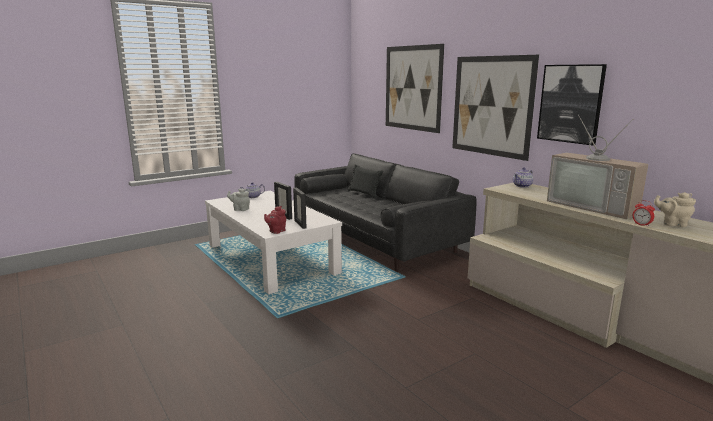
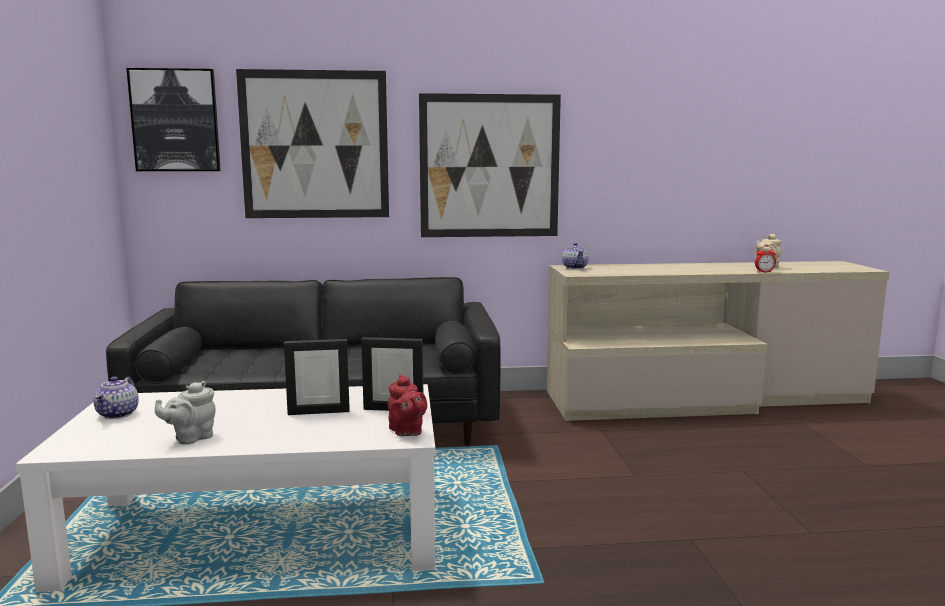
camera: 60 degrees left, 5 degrees down
(364, 194) = (272, 350): black pillow -> none
(570, 103) = (609, 156): picture -> picture (175, 120)
(594, 206) = (689, 269): television -> none

